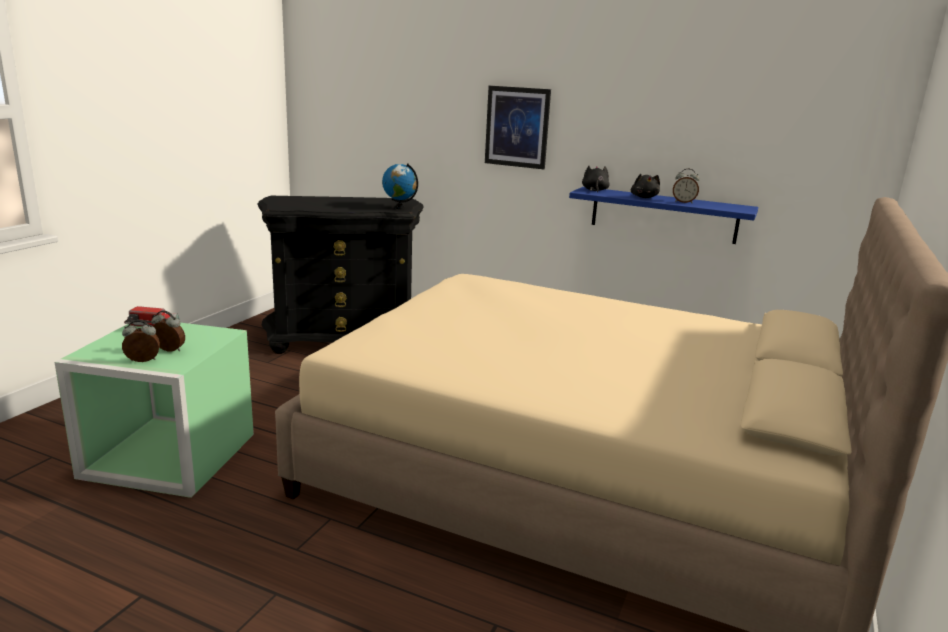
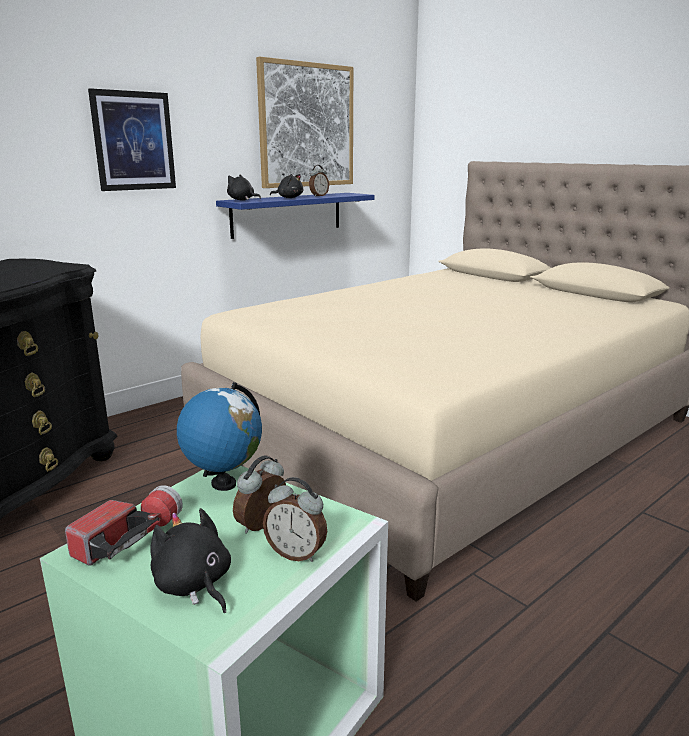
camera: 65 degrees left, 0 degrees up
(116, 346) = (194, 585): none -> black plush toy
(142, 361) = (296, 553): alarm clock -> alarm clock turned 75 degrees counterclockwise
(399, 208) = (59, 265): globe -> globe (223, 483)
(707, 125) = (307, 126): none -> picture

